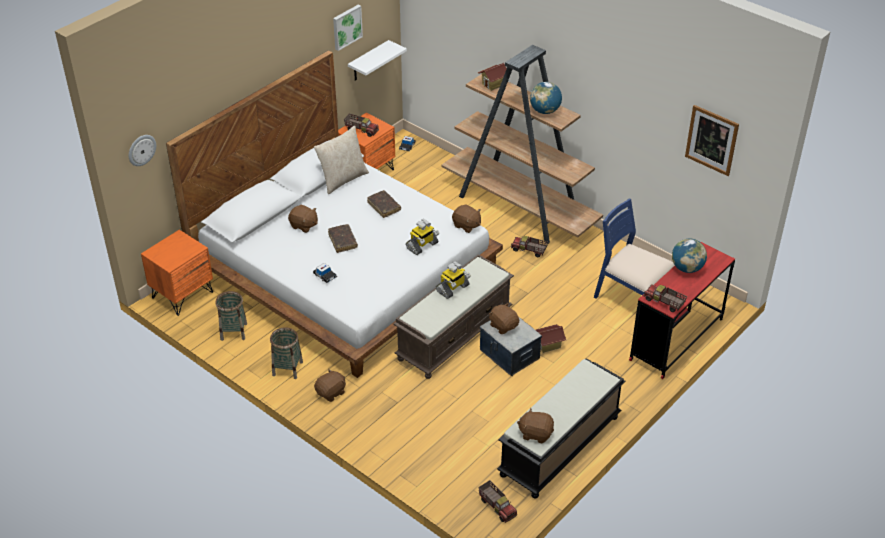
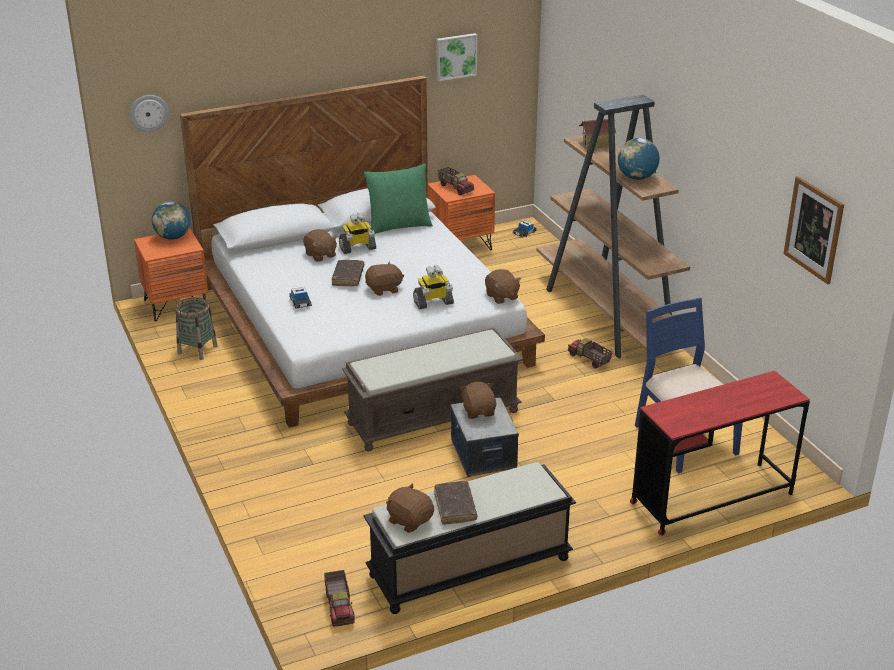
camera: 25 degrees right, 10 degrees down
(287, 368) = (222, 398): basket -> none
(331, 393) = (248, 433): brown plush toy -> brown plush toy (384, 289)
(342, 179) = (398, 226): beige pillow -> green pillow
(368, 61) = (486, 112): white shelf -> none
(384, 207) = (421, 258): brown book -> brown book (455, 507)
(452, 289) = (435, 351): toy robot -> toy robot (357, 248)
(548, 345) = (539, 458): toy house -> none
(664, 303) = (671, 420): toy truck -> none
(687, 268) = (733, 392): globe -> globe (173, 237)

